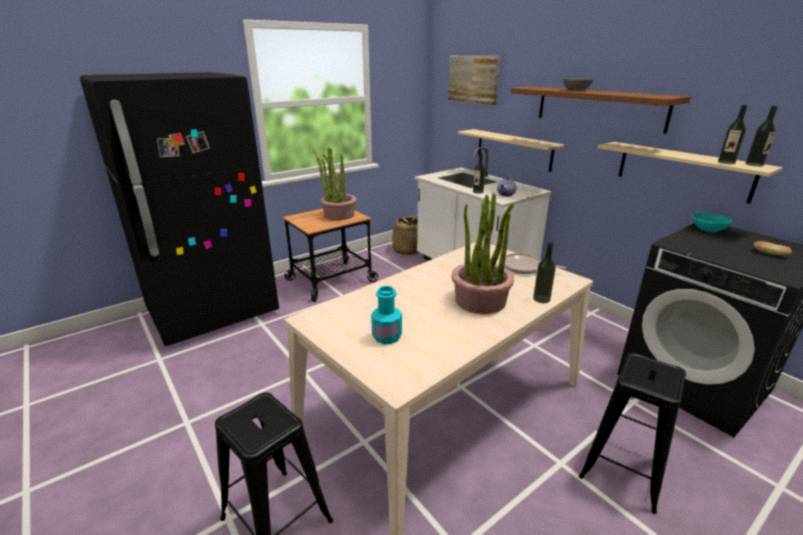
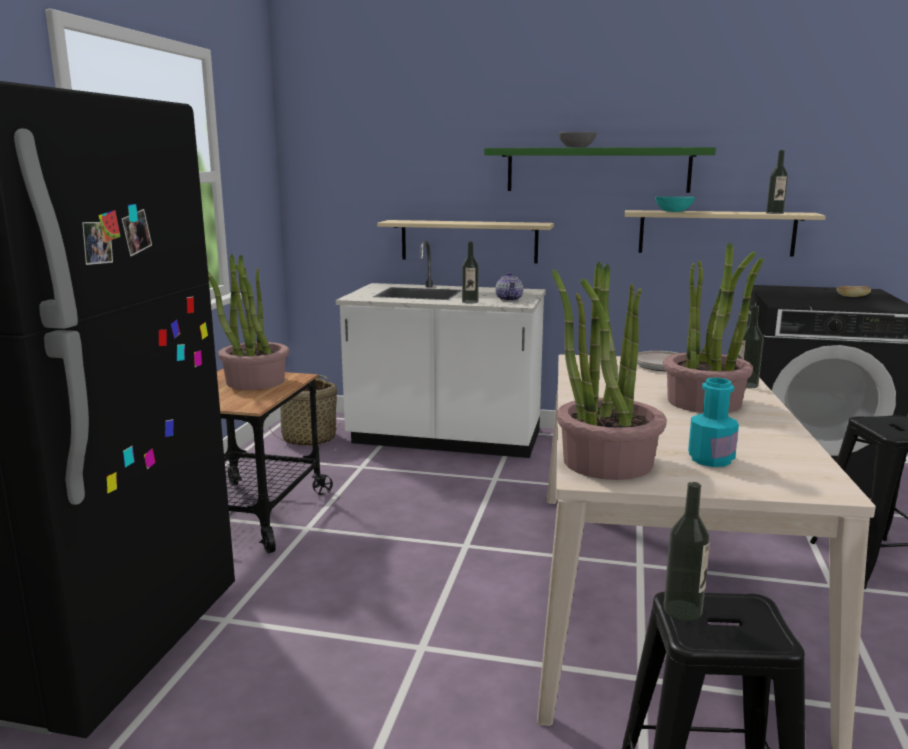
camera: 40 degrees left, 10 degrees down
(336, 314) = (606, 461): none -> potted plant
(474, 79) = (379, 144): picture -> none
(599, 108) = (597, 170): brown shelf -> green shelf
(708, 229) = (774, 290): turquoise bowl -> turquoise bowl (674, 211)
(754, 164) = (796, 212): bottle -> bottle (682, 610)

